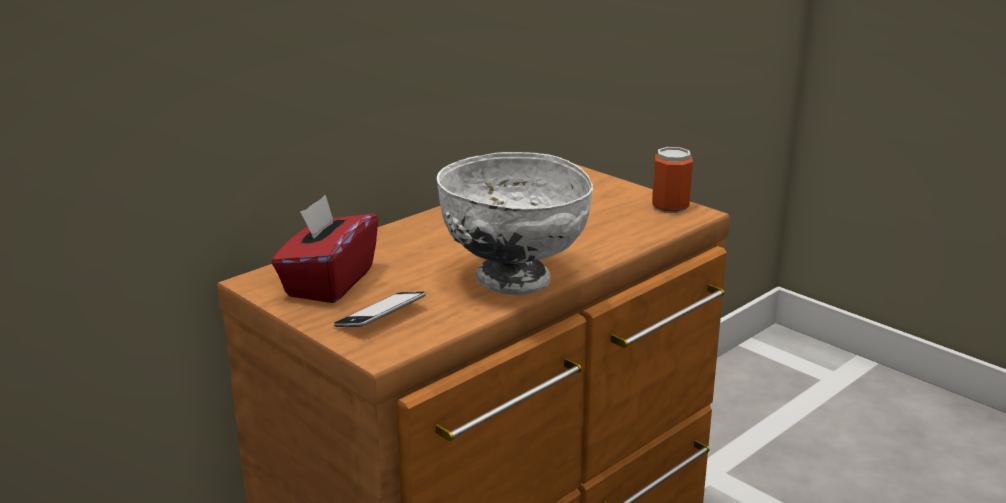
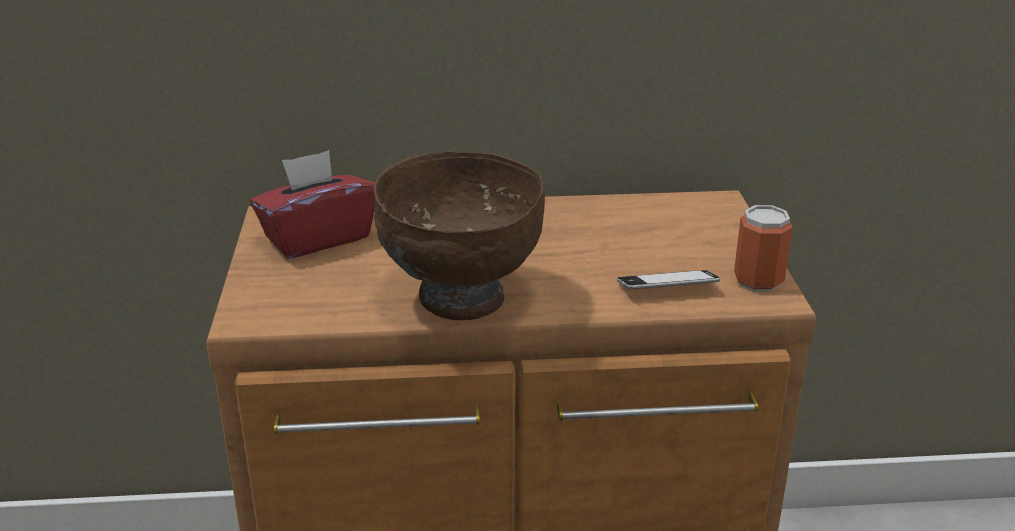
camera: 40 degrees right, 5 degrees up
(381, 317) = (299, 287): phone -> phone (667, 287)
(513, 281) = (460, 300): white bowl -> brown bowl

